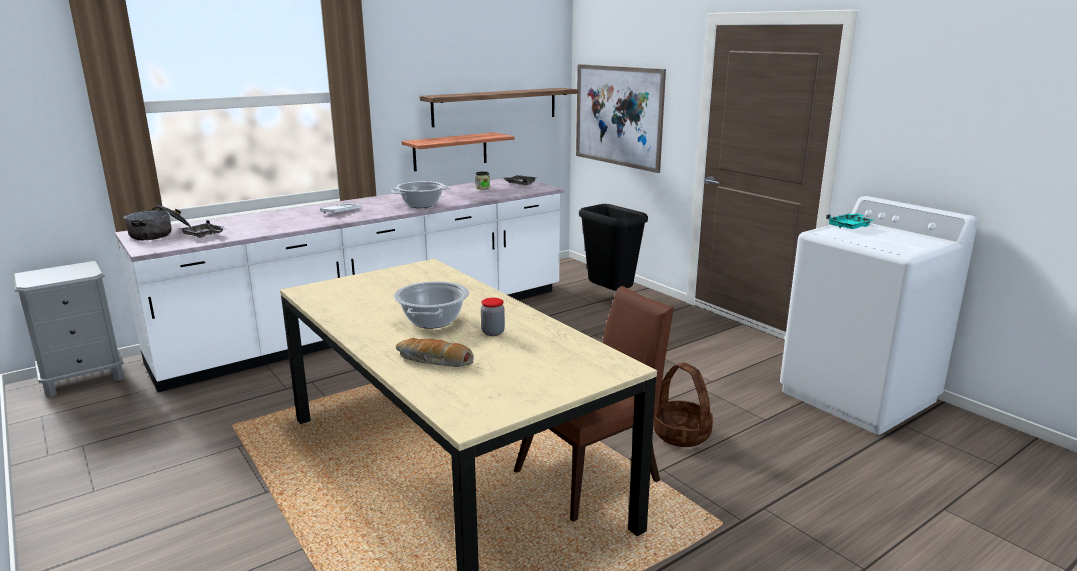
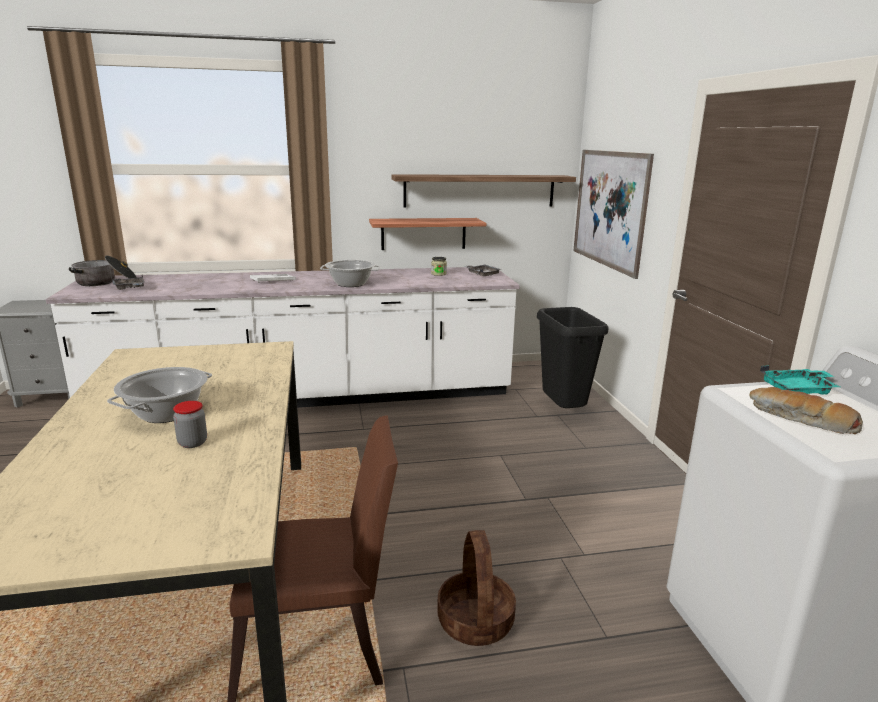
camera: 25 degrees right, 0 degrees up
(434, 361) = (76, 466): bread -> bread (800, 420)

